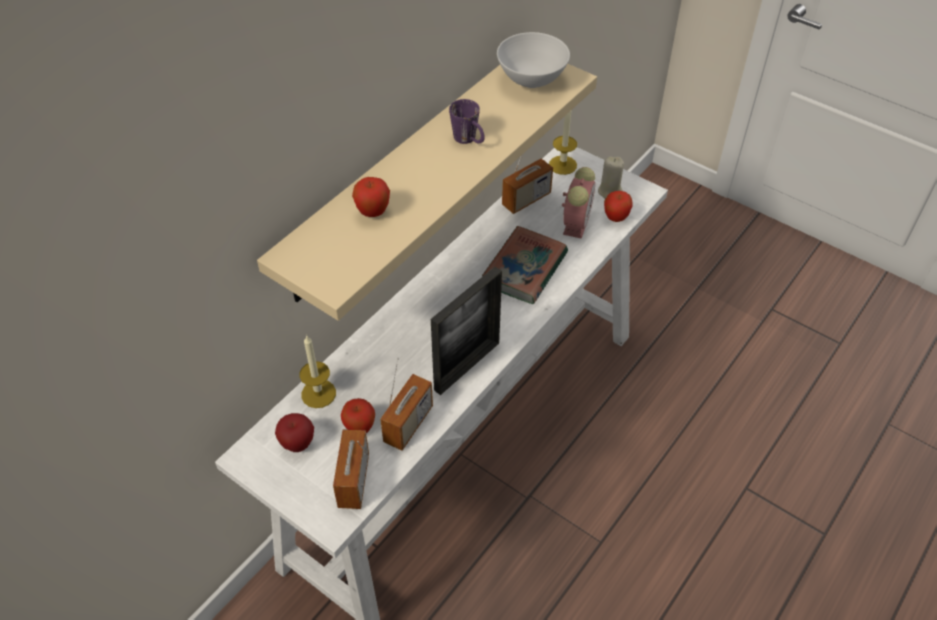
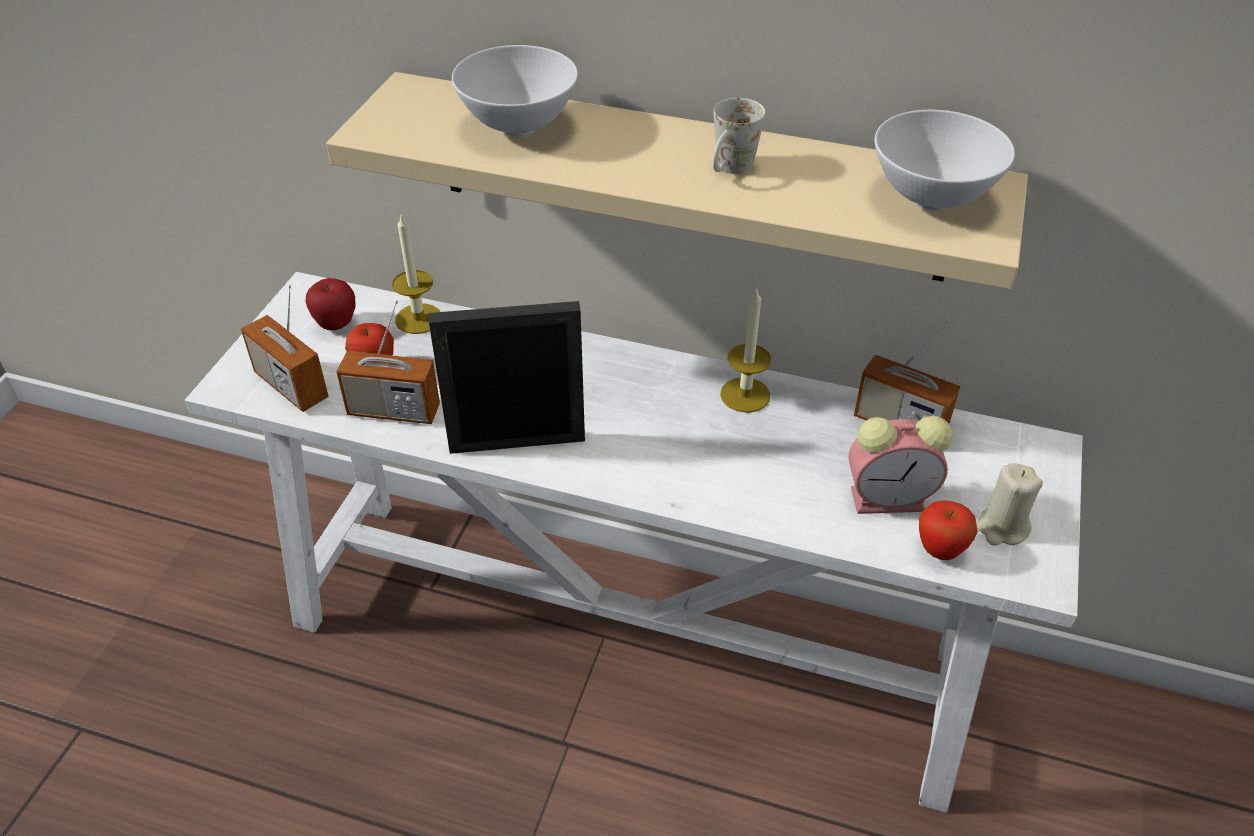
camera: 70 degrees right, 5 degrees down
(353, 481) = (291, 386): radio -> radio turned 120 degrees counterclockwise
(373, 213) = (520, 127): apple -> white bowl
(467, 366) = (517, 442): picture frame -> picture frame turned 150 degrees clockwise
(469, 140) = (729, 170): purple mug -> white mug
(525, 269) = (742, 459): book -> none
(562, 165) = (1018, 449): candle -> candle (745, 395)

